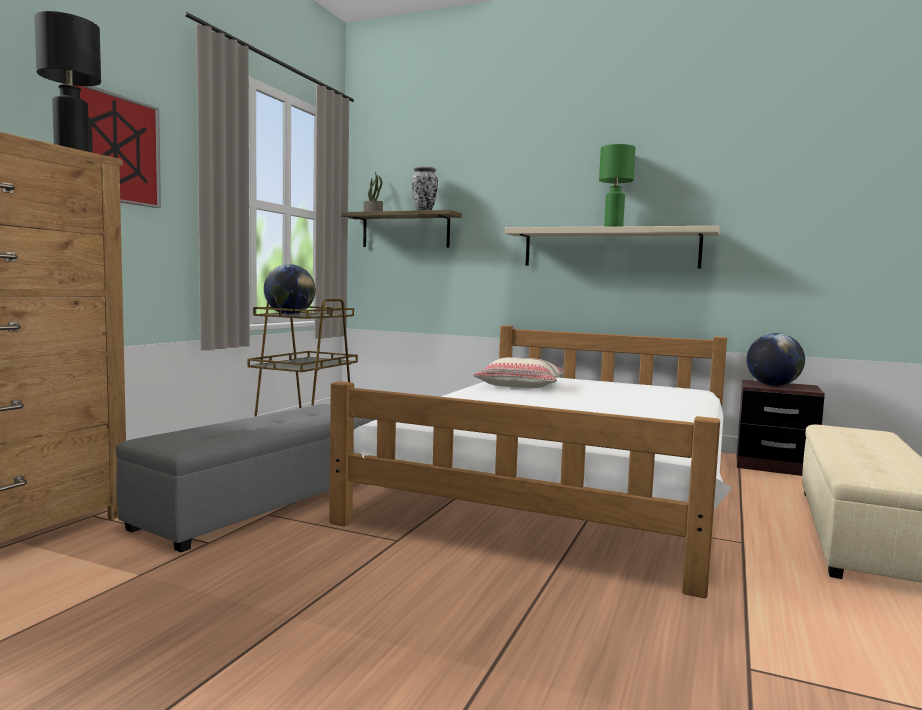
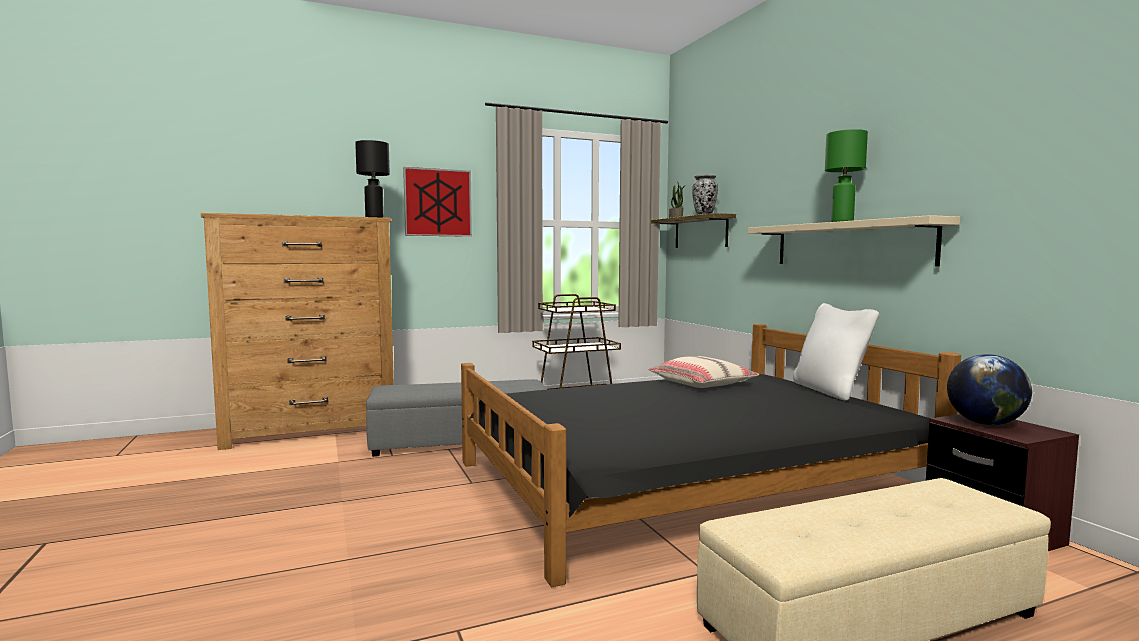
camera: 45 degrees right, 0 degrees up
(289, 314) = (563, 308): globe -> none
(565, 482) = (686, 480): white bed -> black bed
(606, 380) = (830, 391): none -> white pillow

